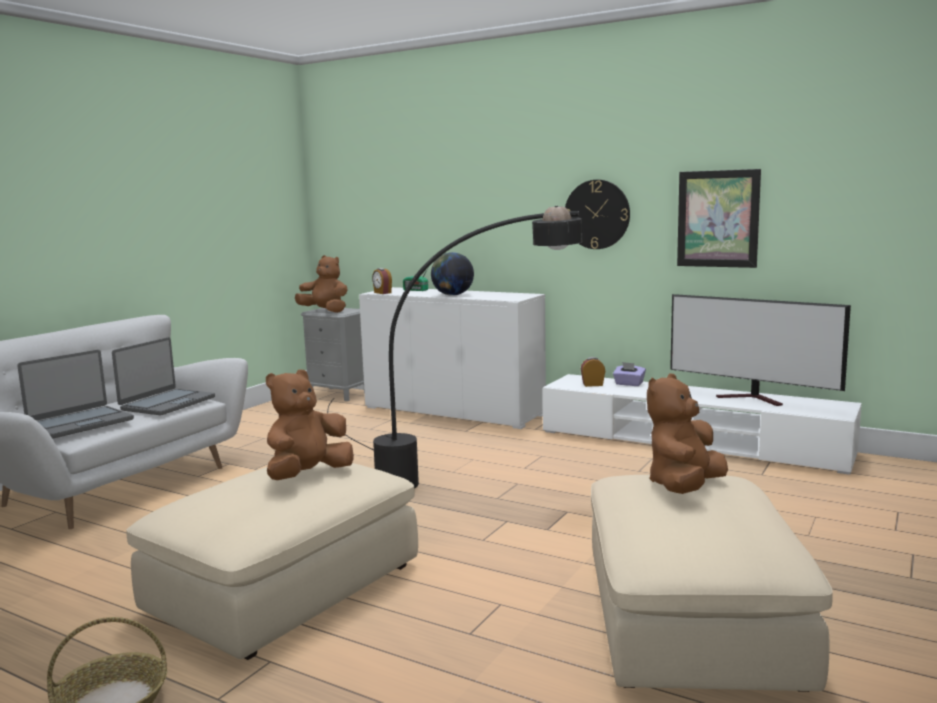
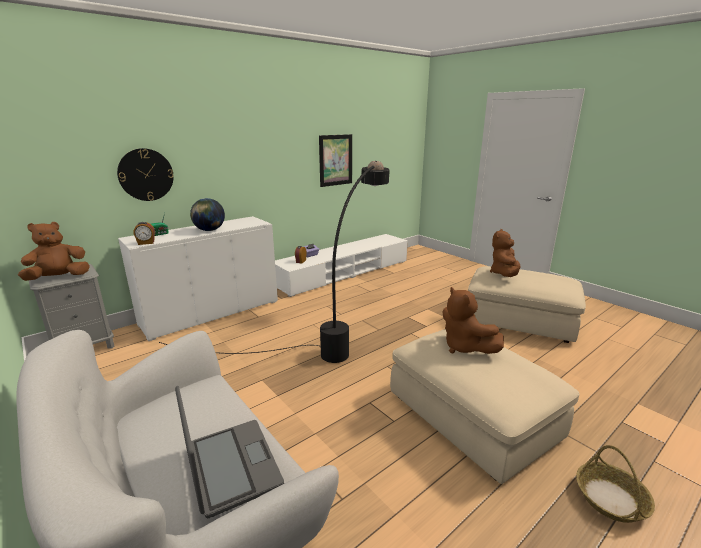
camera: 70 degrees left, 10 degrees up
(167, 403) = (201, 403): laptop -> none
(597, 214) = (278, 161): wall clock -> wall clock (146, 174)
(684, 487) = (504, 274): brown plush toy -> brown plush toy turned 60 degrees clockwise
(753, 399) = (363, 244): television -> none

